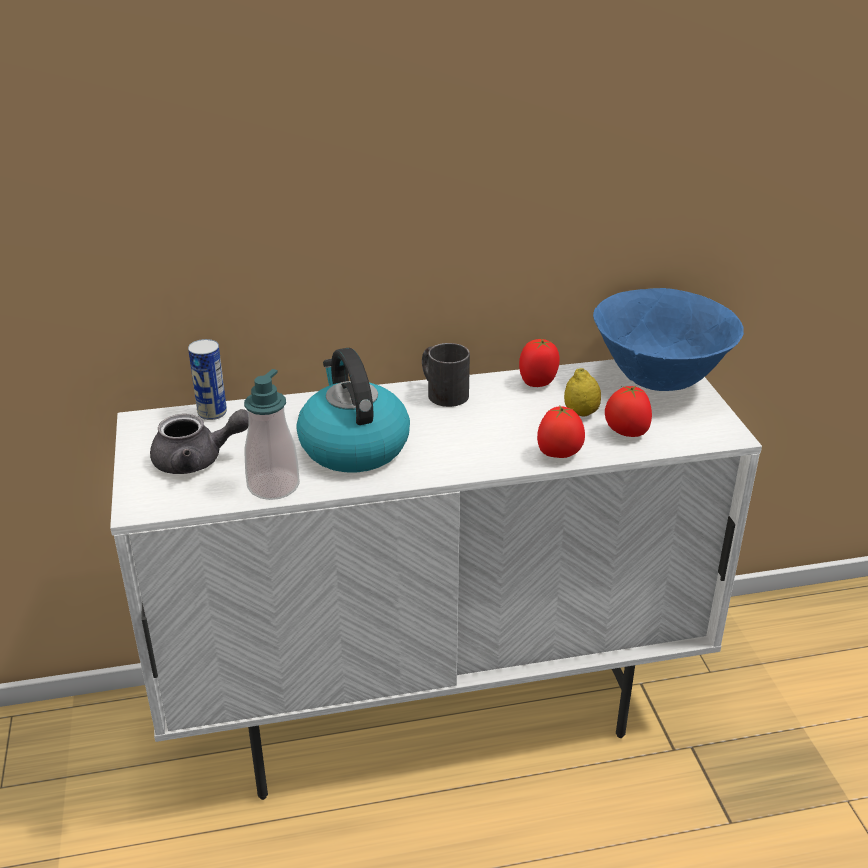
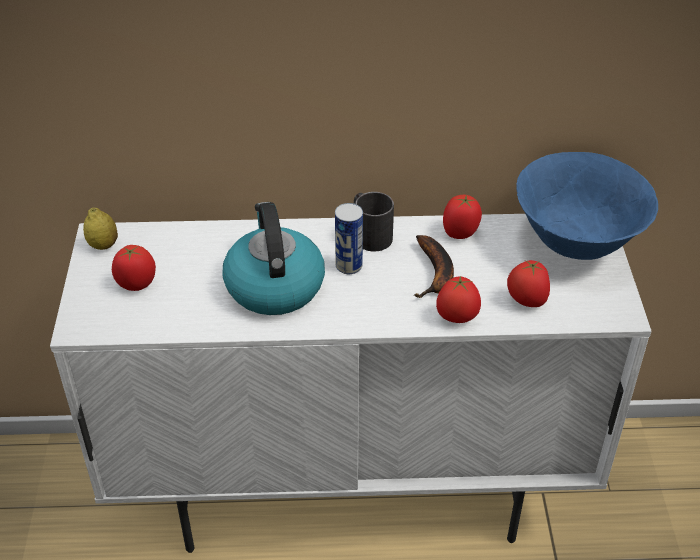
camera: 10 degrees right, 10 degrees up
(198, 460) = (136, 284): grey teapot -> tomato
(212, 413) = (159, 233): can -> can (349, 266)
(273, 486) = (195, 320): soap dispenser -> none
(524, 419) = (435, 274): none -> banana
(581, 413) = (490, 273): lemon -> lemon (103, 245)

